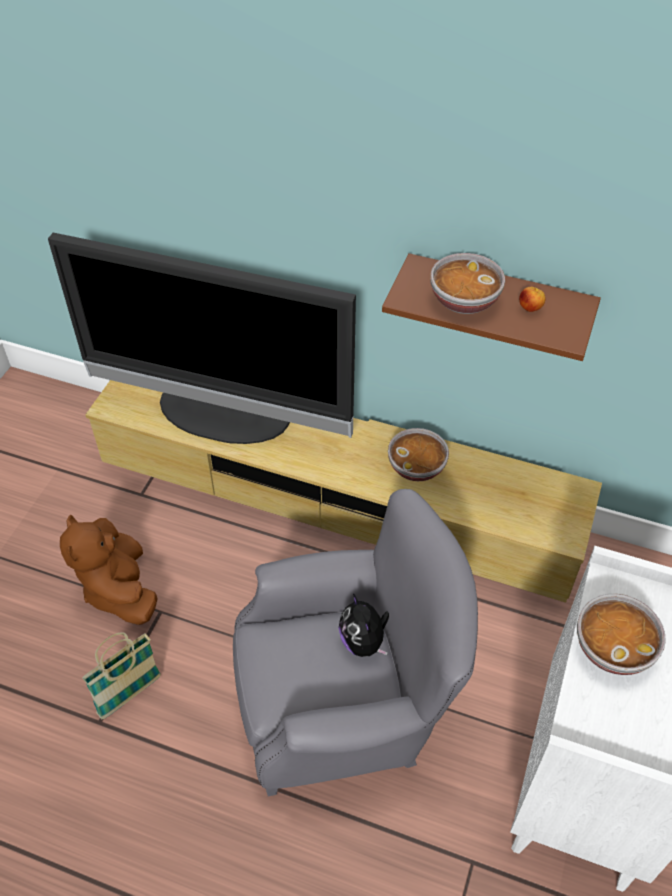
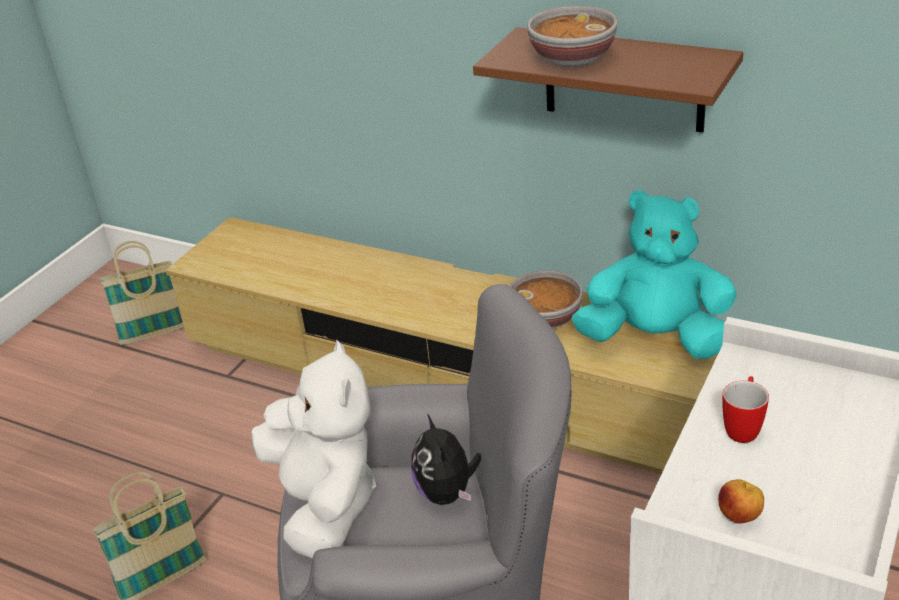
camera: 10 degrees right, 15 degrees down
(67, 451) = (154, 334): none -> basket
(119, 589) = (179, 469): brown plush toy -> none
(222, 415) = (320, 270): television -> none
(272, 658) = (325, 504): none -> white plush toy
(505, 489) = (656, 339): none -> turquoise plush toy
(530, 308) = (652, 62): apple -> apple (740, 517)
(612, 647) = (743, 427): bowl -> mug

